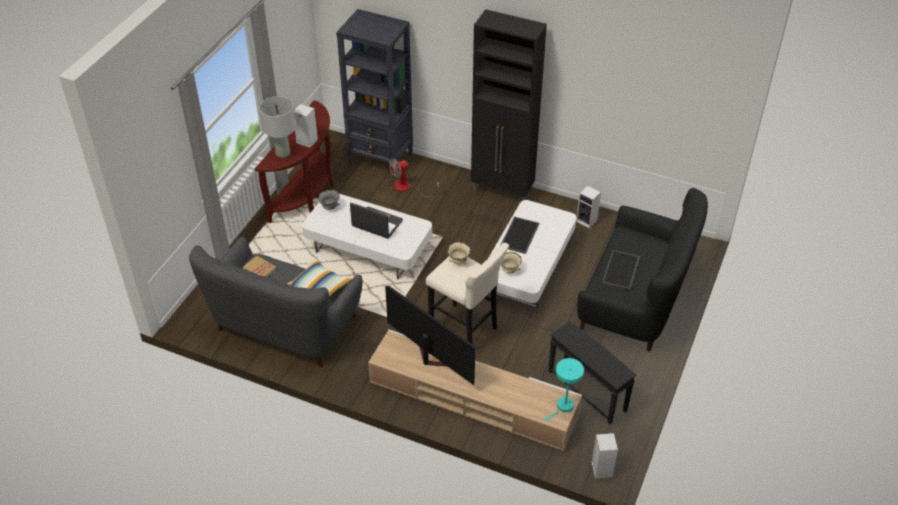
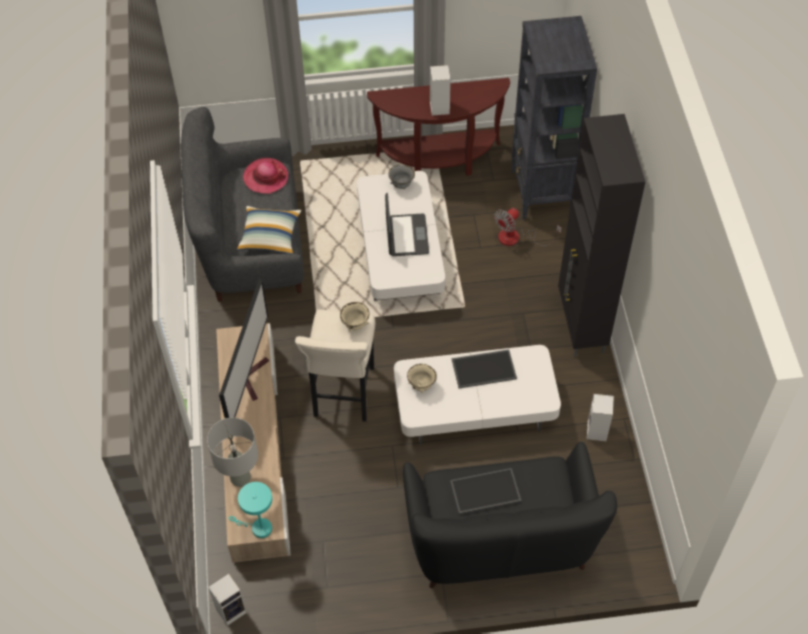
camera: 60 degrees right, 10 degrees up
(259, 269) = (266, 177): book -> hat
(282, 153) = (405, 99): grey table lamp -> grey table lamp (240, 478)
(408, 187) = (517, 238): fan -> fan turned 75 degrees counterclockwise
(587, 390) = (331, 549): black side table -> none

